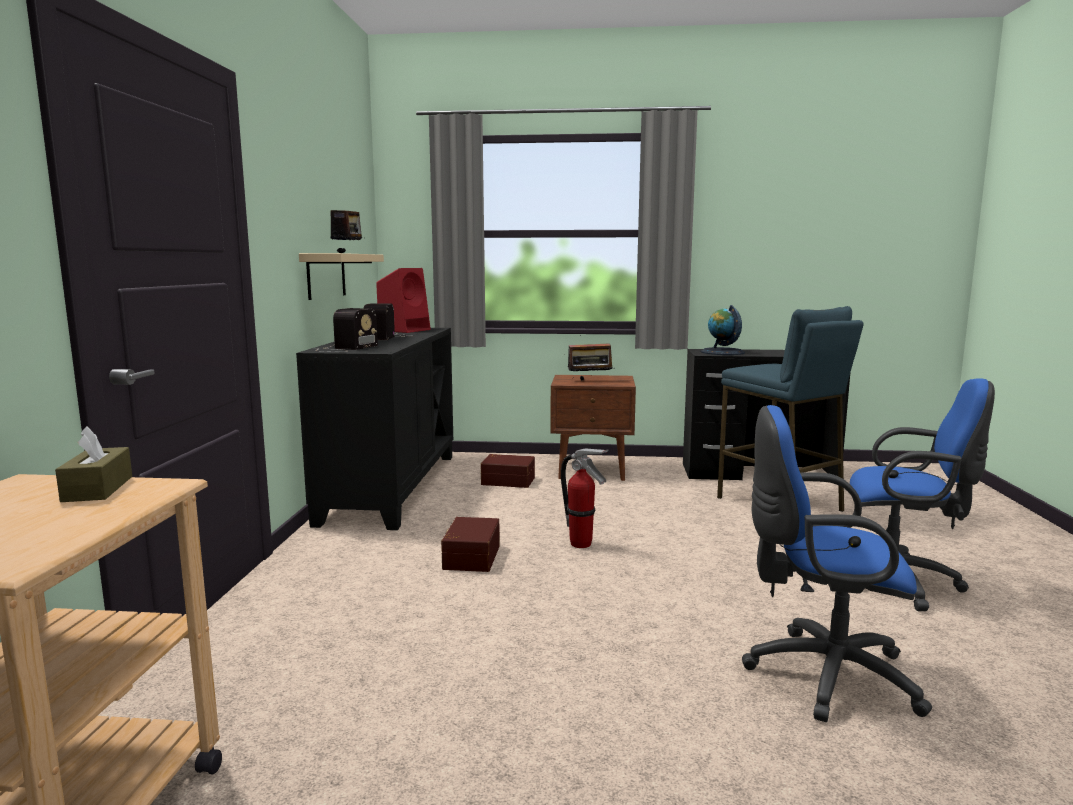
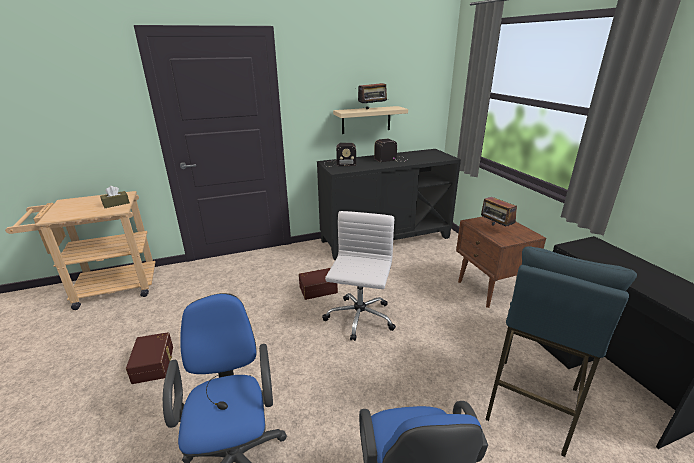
camera: 65 degrees right, 15 degrees up
(405, 330) = (428, 155): red speaker -> none
(508, 480) = (433, 266): brown storage box -> brown storage box (154, 364)
(581, 544) = (359, 319): fire extinguisher -> white office chair
(722, 352) = (599, 253): globe -> none

